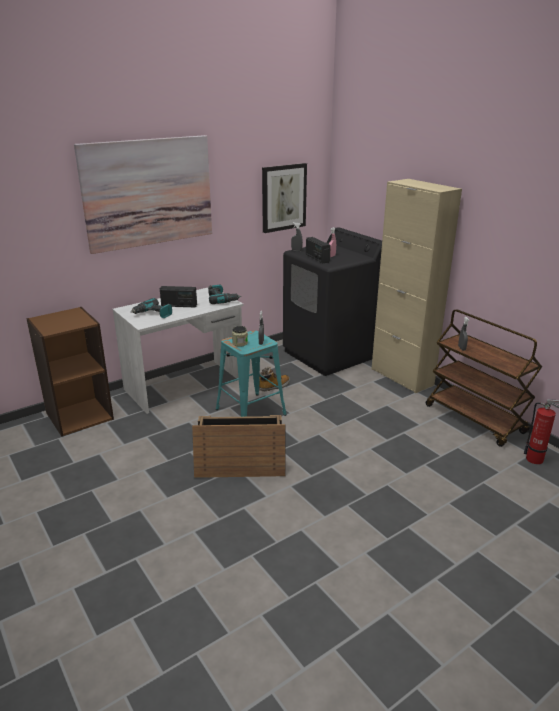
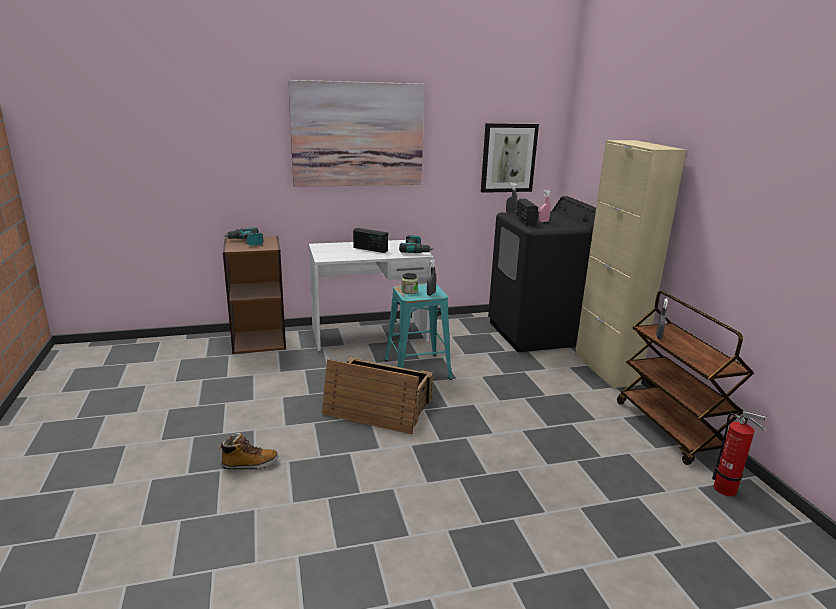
camera: 20 degrees right, 5 degrees down
(153, 314) = (340, 252): power drill -> power drill (246, 242)
(274, 386) = (456, 351): boot -> boot (250, 464)

